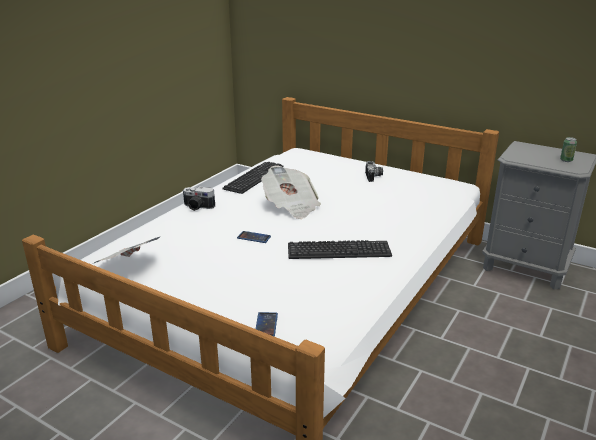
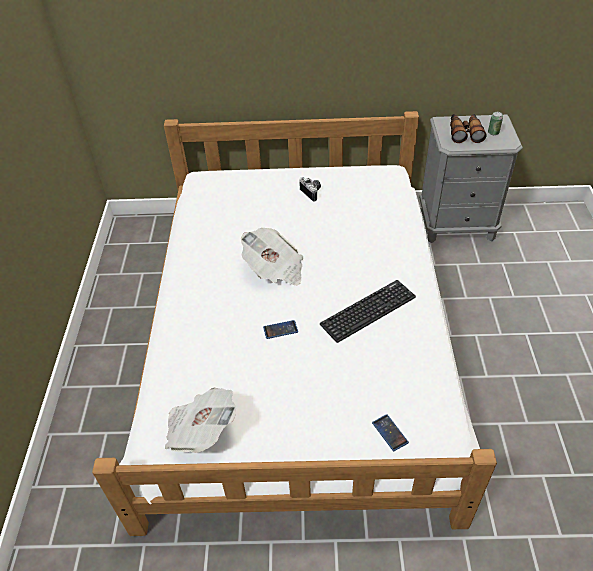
camera: 30 degrees left, 20 degrees up
(198, 207) = (184, 312): camera -> none
(254, 178) = (199, 242): keyboard -> none
(535, 154) = (464, 132): none -> binoculars

